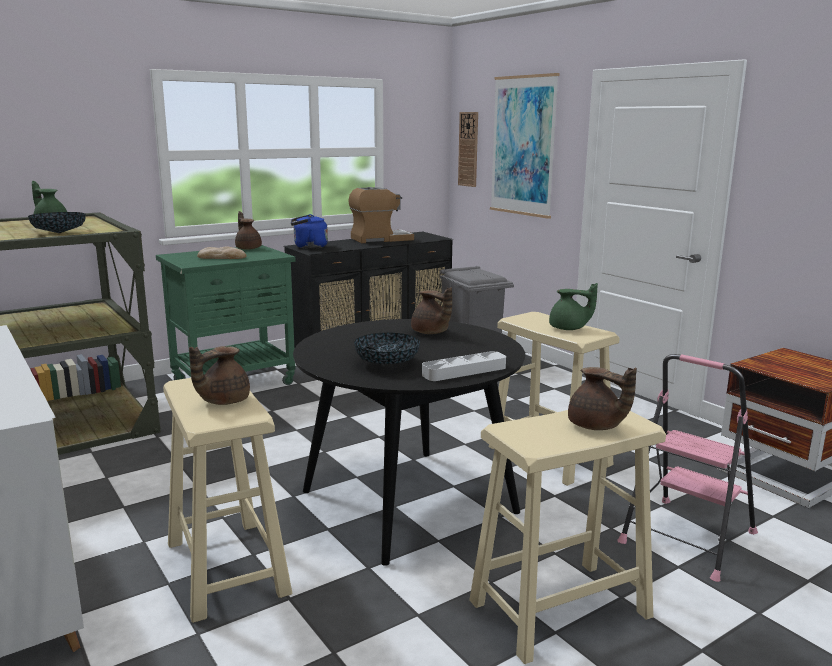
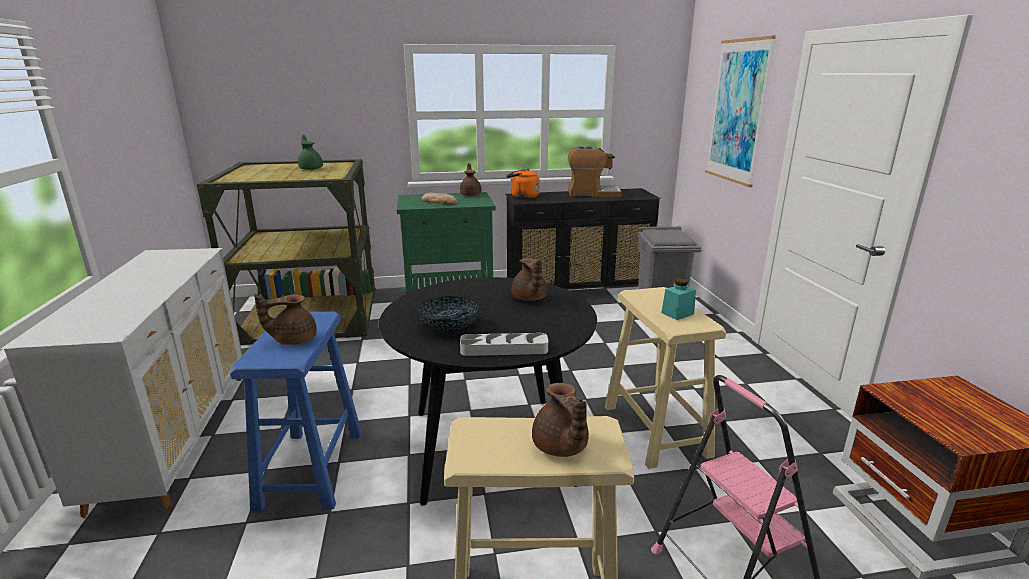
camera: 25 degrees right, 5 degrees up
(59, 233) = (299, 177): bowl -> none
(226, 567) = (312, 468): beige stool -> blue stool
(308, 247) = (522, 197): blue kettle -> orange kettle
(468, 149) = (696, 112): wall clock -> none
(569, 328) = (677, 313): green teapot -> turquoise jar

